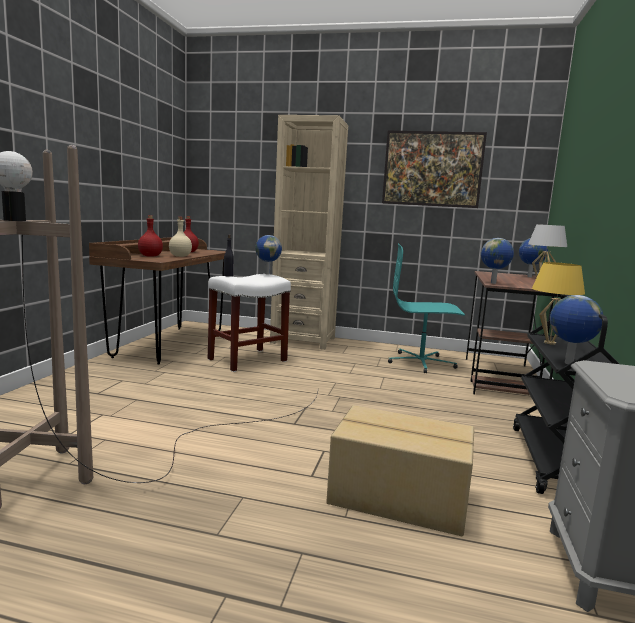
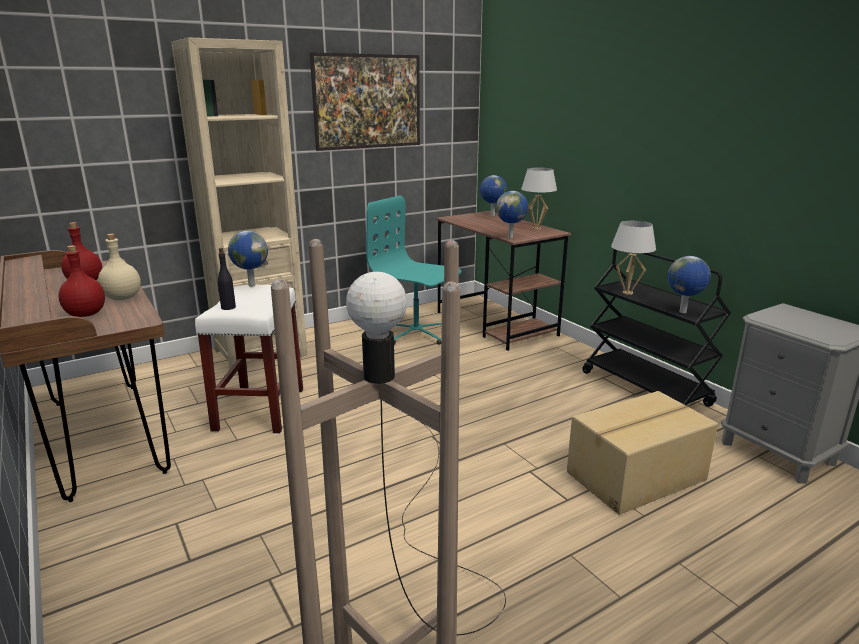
camera: 45 degrees left, 10 degrees up
(421, 362) = (416, 332): turquoise office chair -> turquoise office chair turned 75 degrees clockwise
(550, 343) = (627, 293): yellow table lamp -> white table lamp

